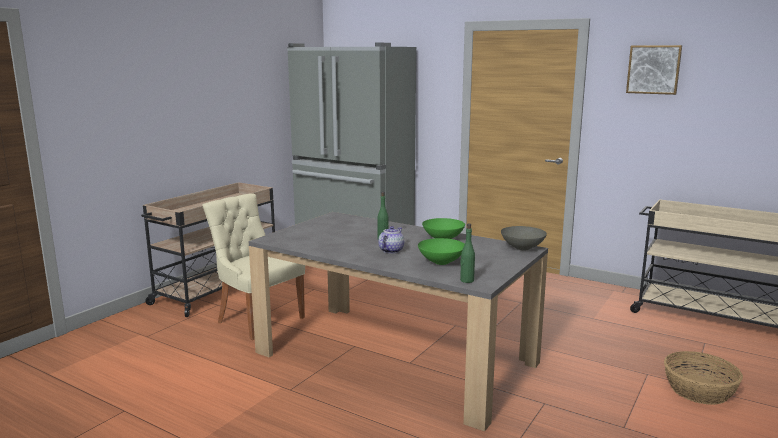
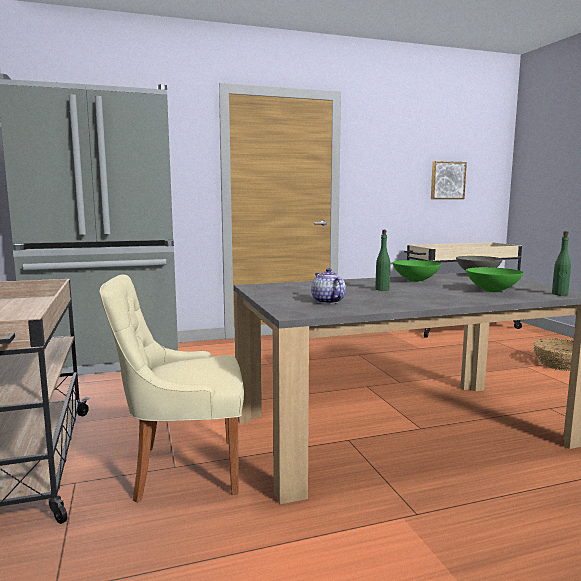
camera: 50 degrees left, 5 degrees down
(390, 250) = (429, 293): teapot -> teapot (327, 301)
(653, 69) = (391, 139): picture -> picture (447, 180)

